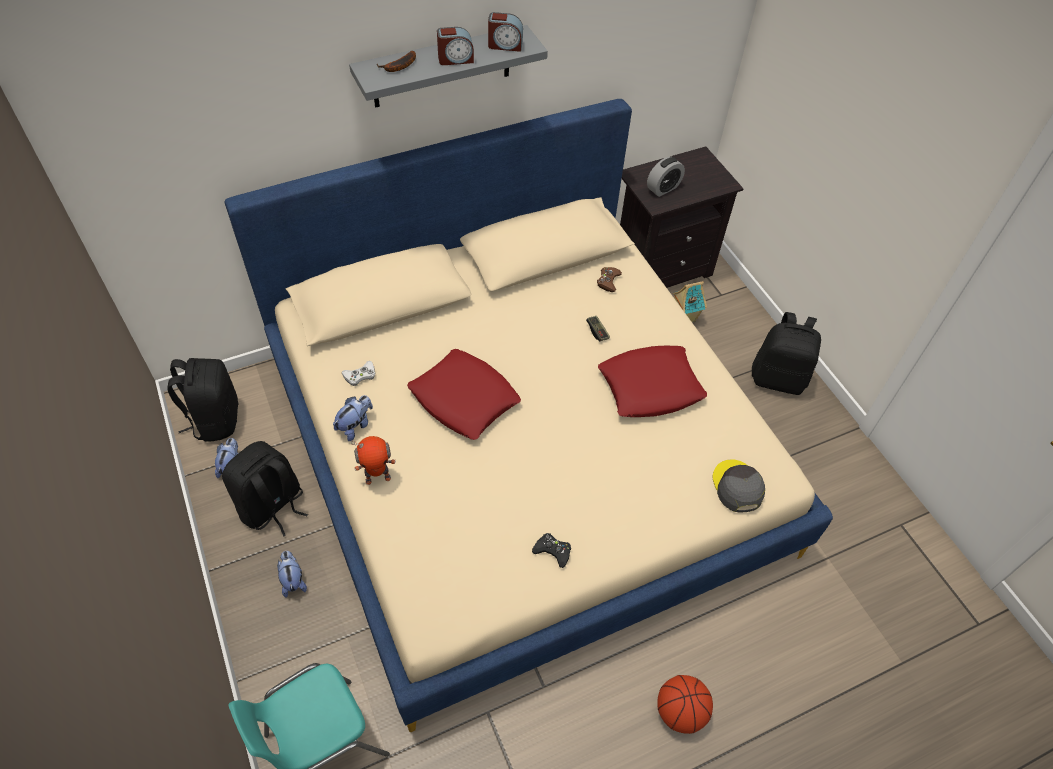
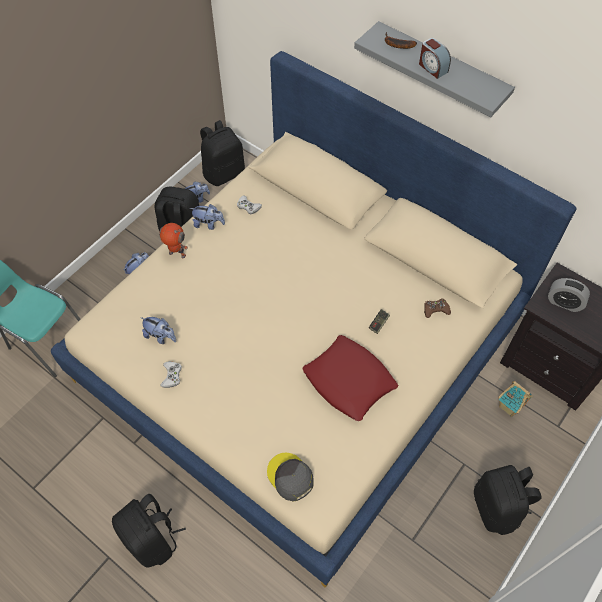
camera: 65 degrees right, 5 degrees up
(378, 478) = (176, 255): toy robot -> toy robot turned 150 degrees clockwise
(464, 399) = (264, 270): red pillow -> none
(491, 541) = (161, 336): none -> plush toy
(505, 45) = (475, 86): alarm clock -> none
(552, 551) = (172, 376): black game controller -> white game controller
(679, 712) = (153, 539): basketball -> black backpack
(737, 487) = (290, 477): grey cap -> grey cap turned 90 degrees counterclockwise

